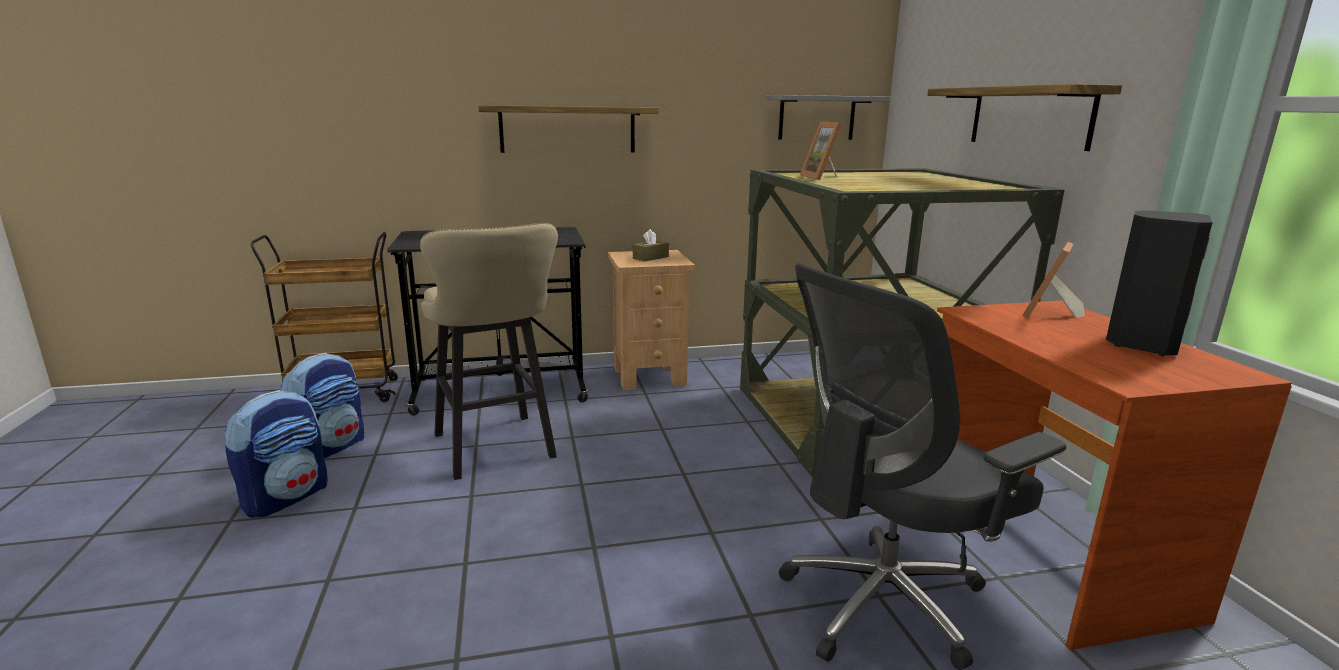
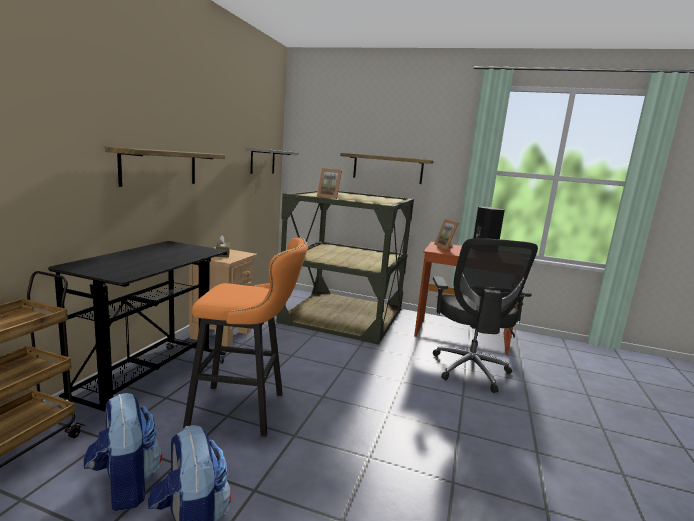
camera: 60 degrees left, 5 degrees down
(497, 452) = (248, 410): beige stool -> orange stool

